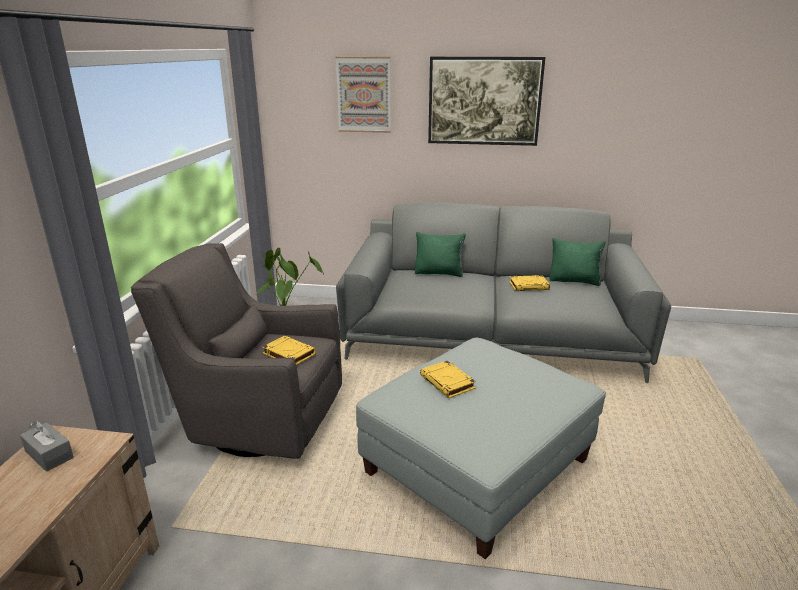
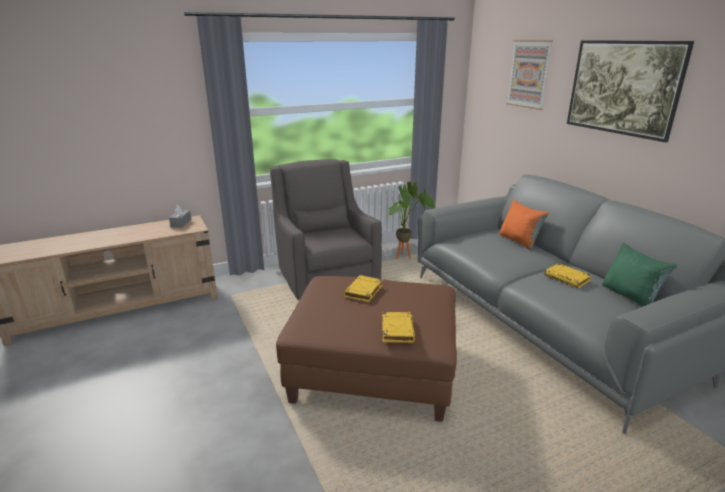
camera: 55 degrees right, 0 degrees up
(288, 354) = (331, 238): yellow book -> yellow book (397, 329)
(439, 273) = (519, 241): green pillow -> orange pillow
(477, 465) = (374, 369): grey ottoman -> brown ottoman

